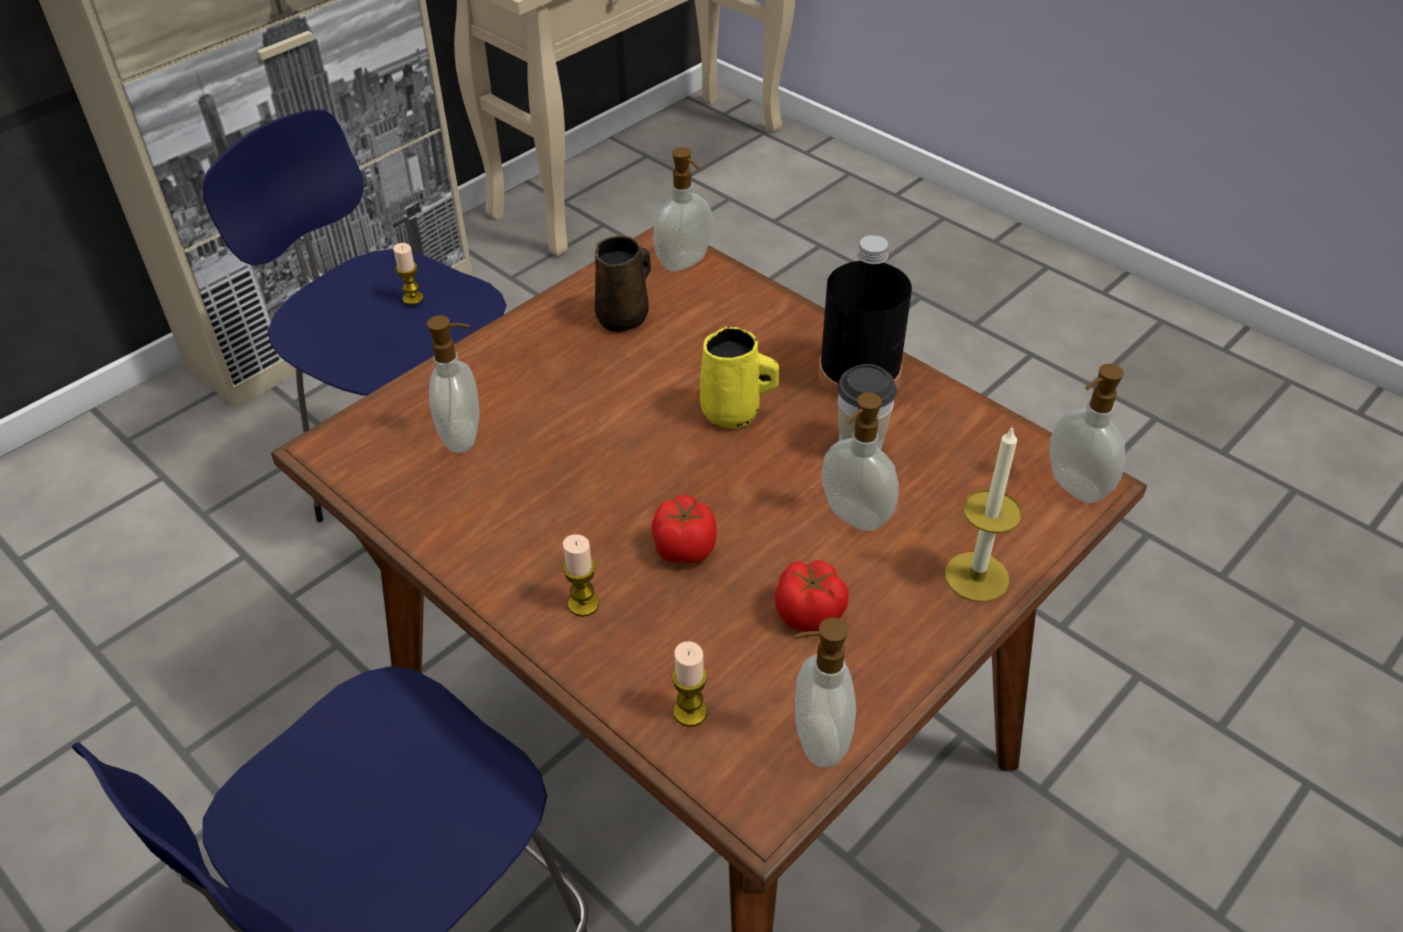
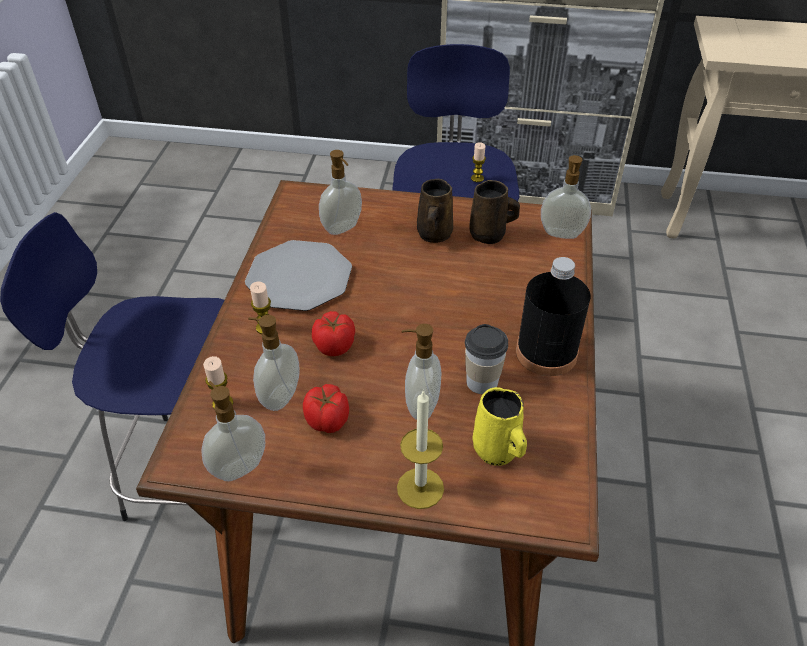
camera: 55 degrees right, 0 degrees up
(518, 525) = (299, 278): none -> plate
(572, 361) = (434, 235): none -> brown mug
(734, 413) = (456, 315): yellow mug -> yellow mug (497, 451)
(1074, 487) = (550, 509): soap dispenser -> soap dispenser (279, 396)

